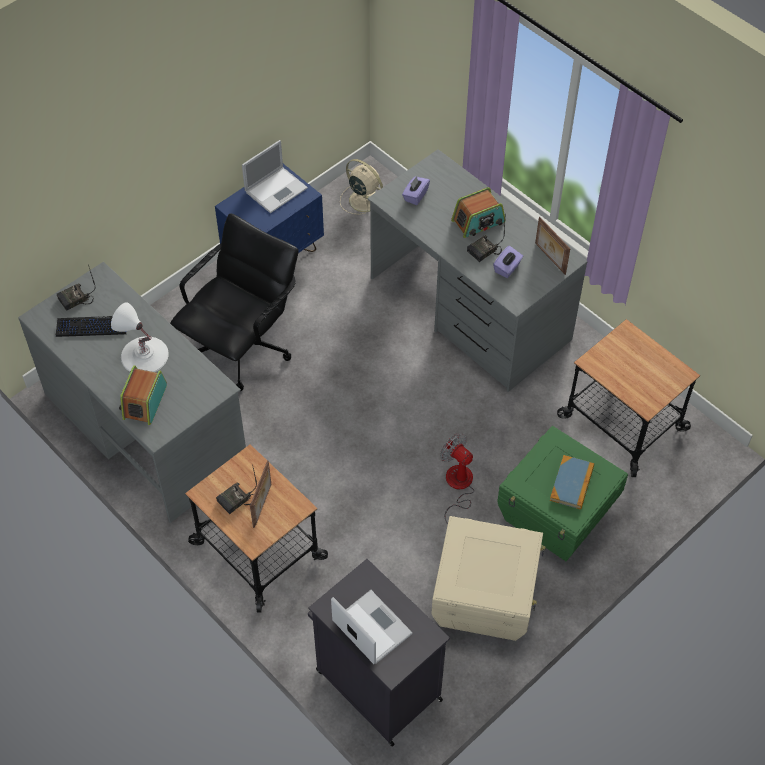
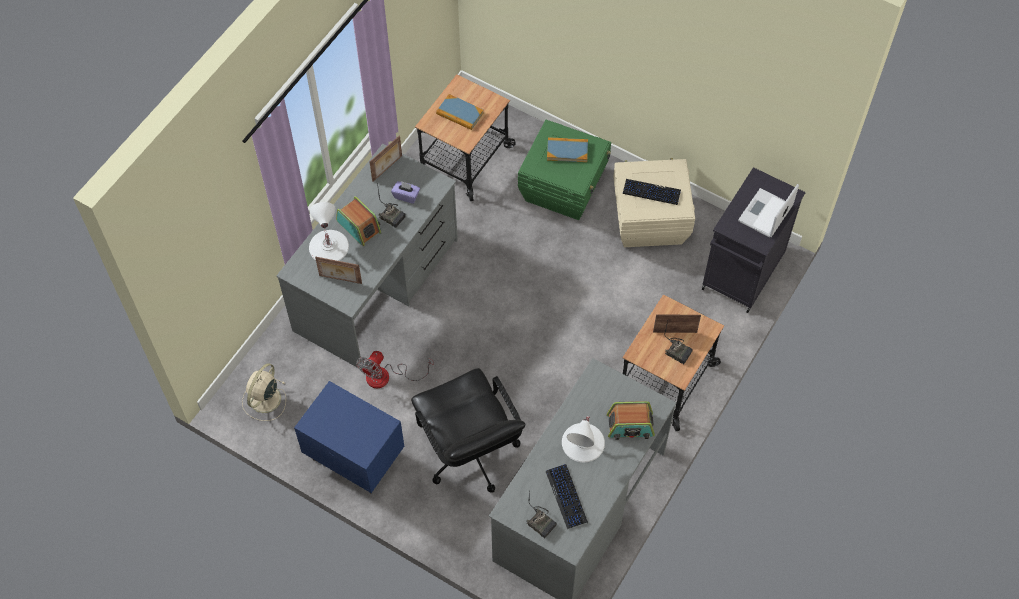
camera: 105 degrees left, 5 degrees up
(242, 348) = (470, 453): black office chair -> black office chair turned 135 degrees counterclockwise
(277, 189) = (331, 420): laptop -> none
(415, 196) = (340, 280): purple tissue box -> picture frame
(458, 487) = (559, 256): fan -> fan (386, 377)
(460, 193) = (328, 246): none -> white table lamp
(485, 559) = (651, 192): none -> keyboard
(636, 365) = (460, 113): none -> book

